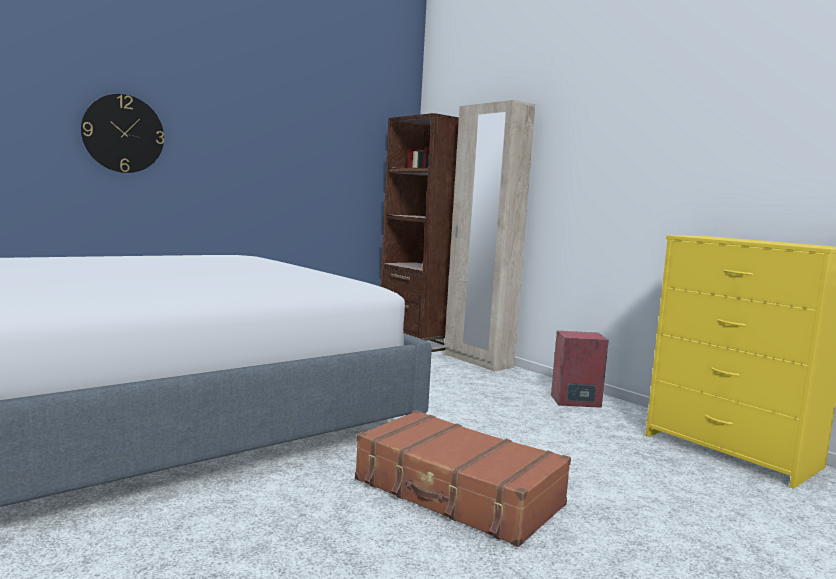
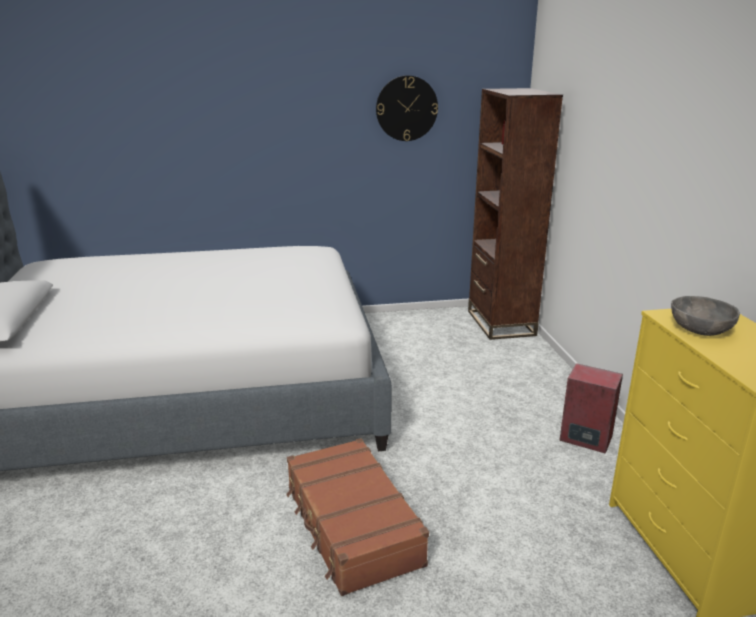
camera: 30 degrees right, 15 degrees up
(123, 133) = (219, 138): wall clock -> wall clock (406, 108)
(477, 361) = (539, 359): beige wardrobe -> none
(723, 238) = (700, 330): none -> grey bowl

